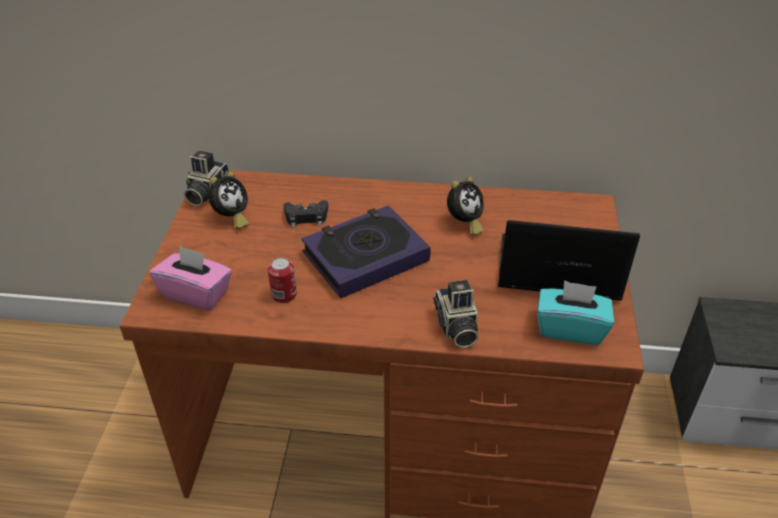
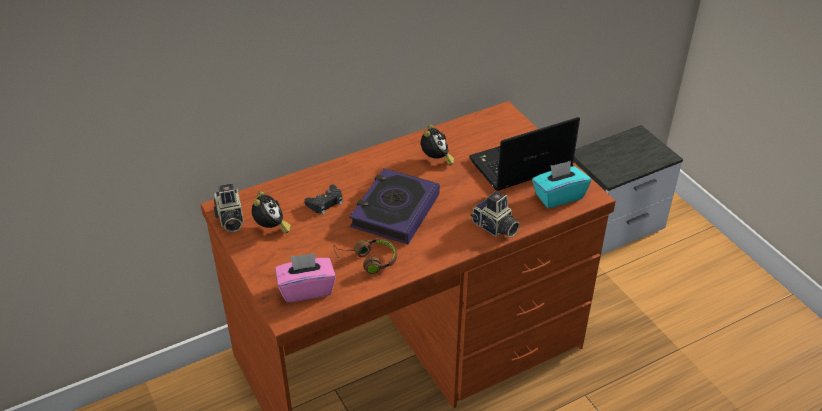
camera: 35 degrees left, 0 degrees up
(284, 295) = (368, 260): can -> brown headphones

